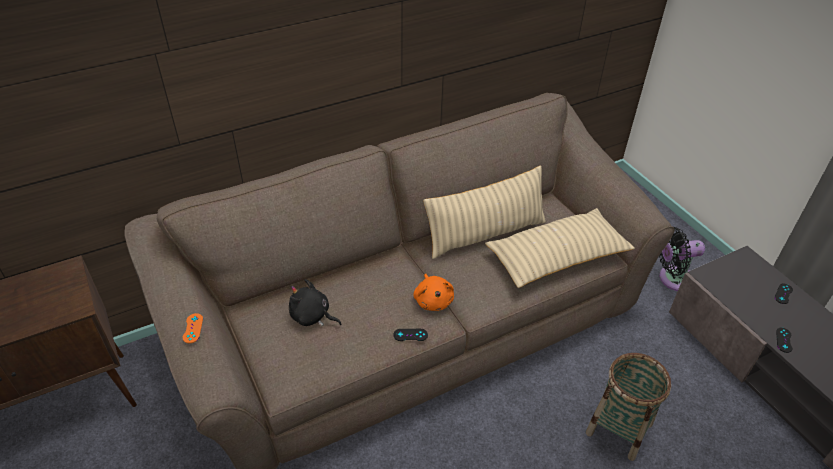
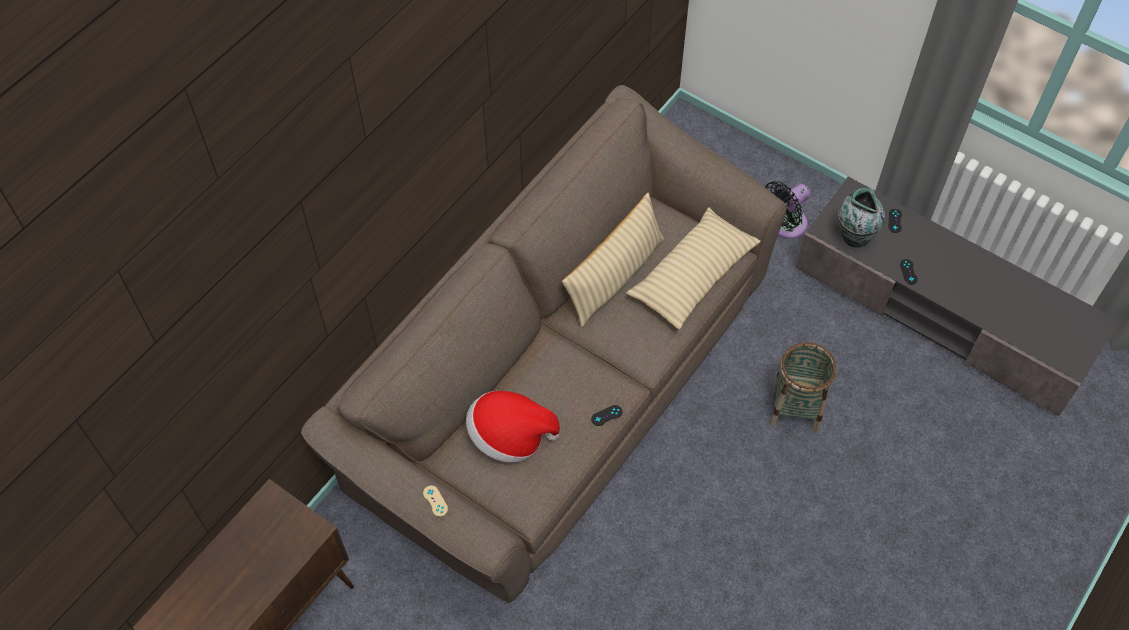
camera: 25 degrees left, 15 degrees up
(193, 328) = (435, 501): orange game controller -> beige game controller
(312, 316) = (510, 437): black plush toy -> hat
(433, 300) = (605, 371): orange plush toy -> none
(736, 291) = (854, 235): none -> vase

